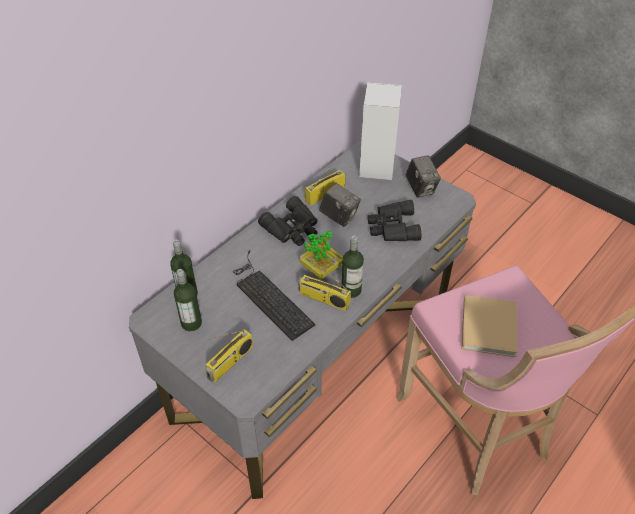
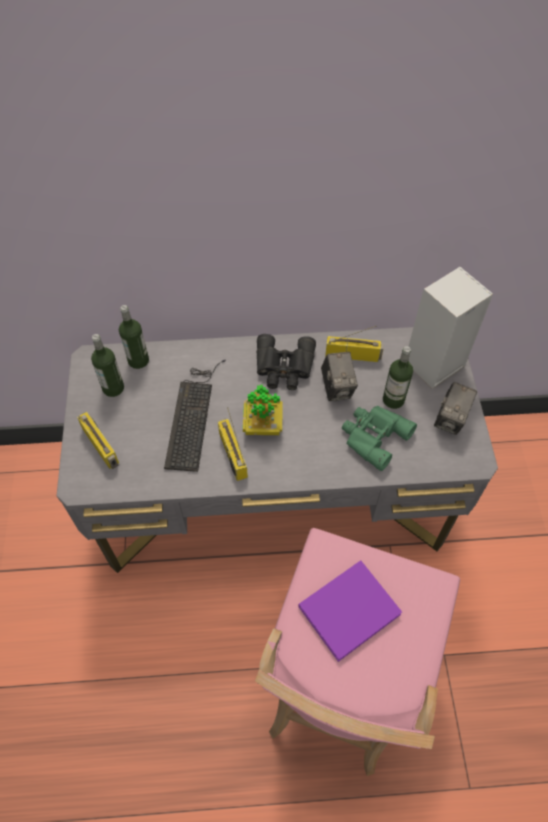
camera: 45 degrees right, 10 degrees up
(230, 362) = (102, 446): radio -> radio turned 120 degrees counterclockwise
(351, 290) = (263, 466): bottle -> bottle (393, 400)
(392, 227) = (373, 436): black binoculars -> green binoculars
(488, 325) = (351, 609): beige book -> purple book

